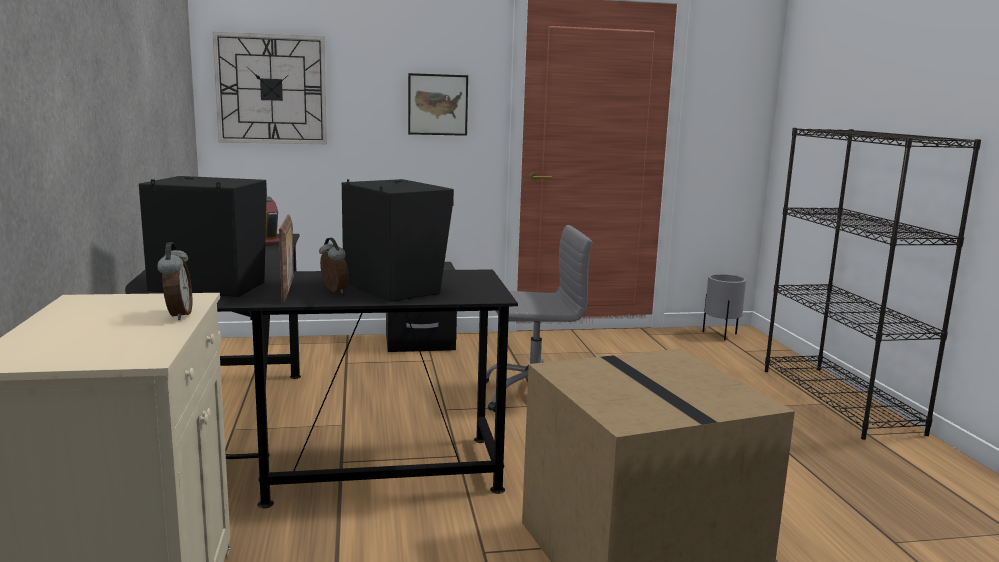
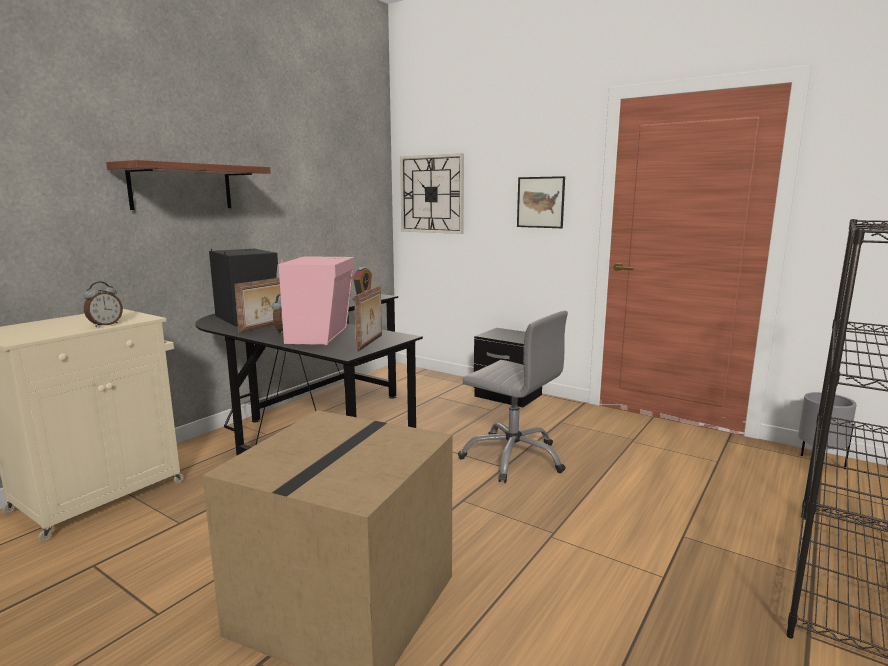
camera: 45 degrees right, 0 degrees up
(78, 75) = (181, 187): none -> shelf
(394, 286) = (321, 335): black speaker -> pink speaker
(474, 284) = (370, 343): none -> picture frame

